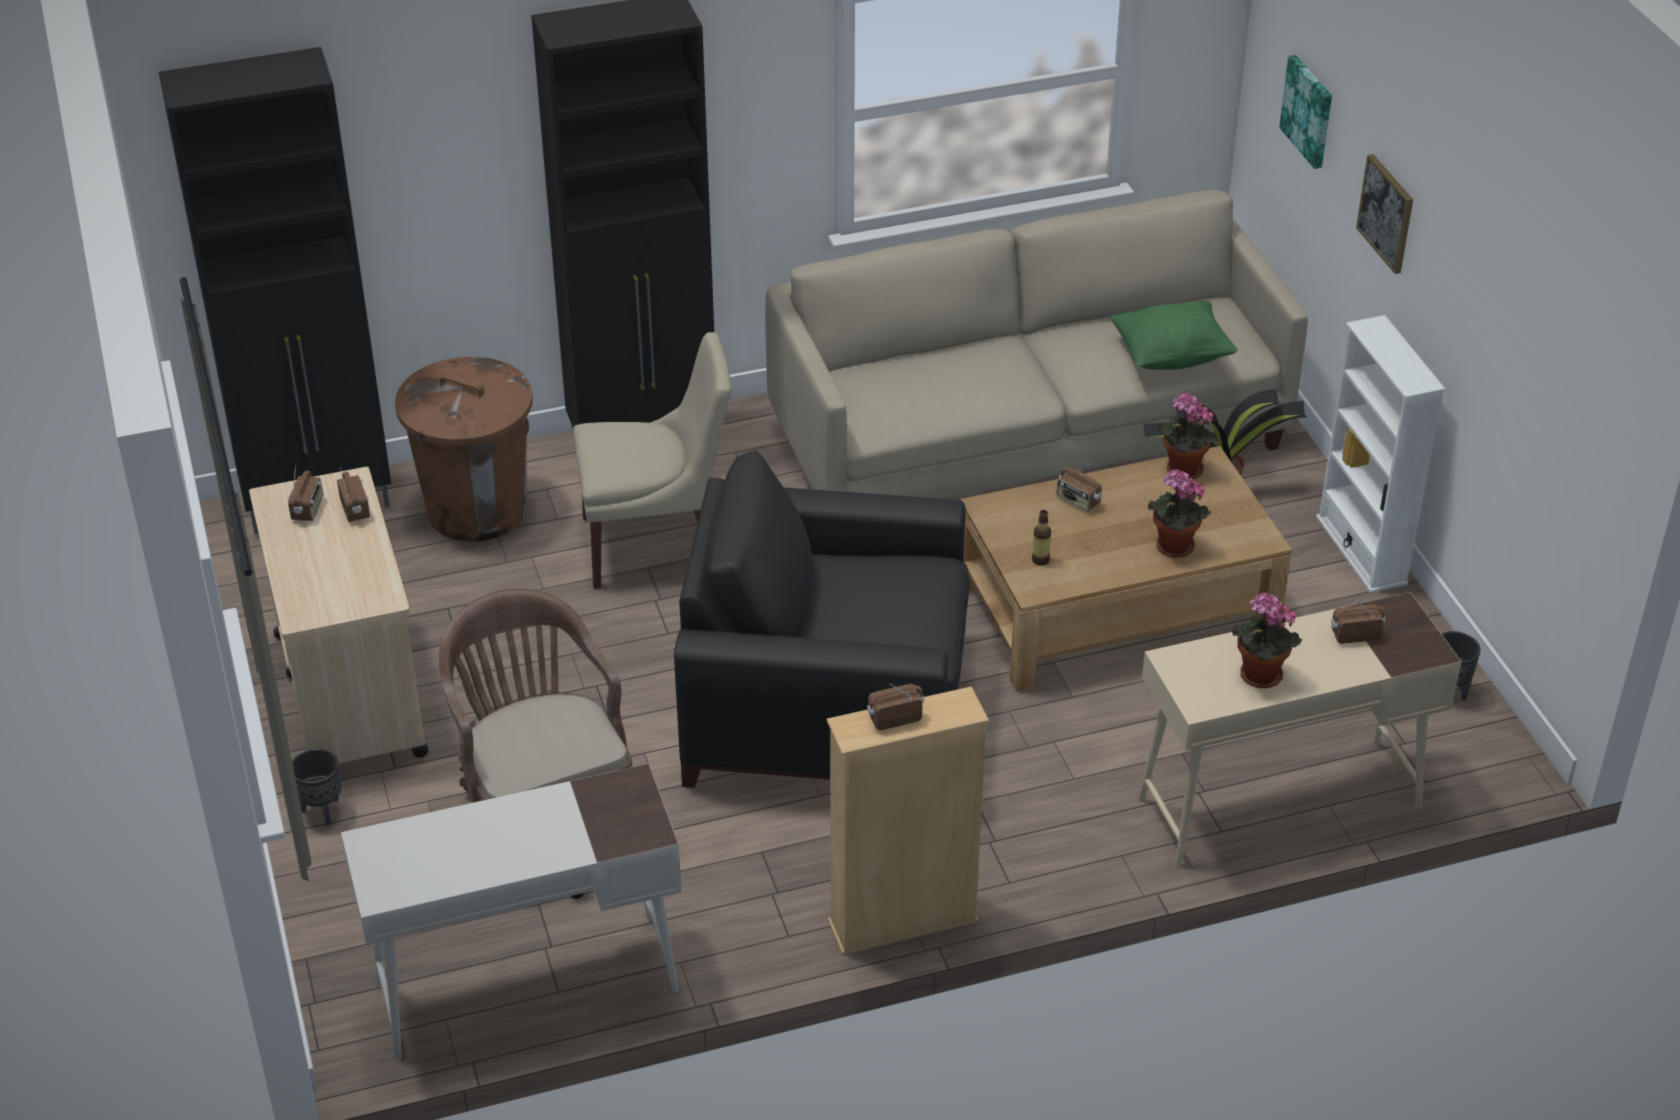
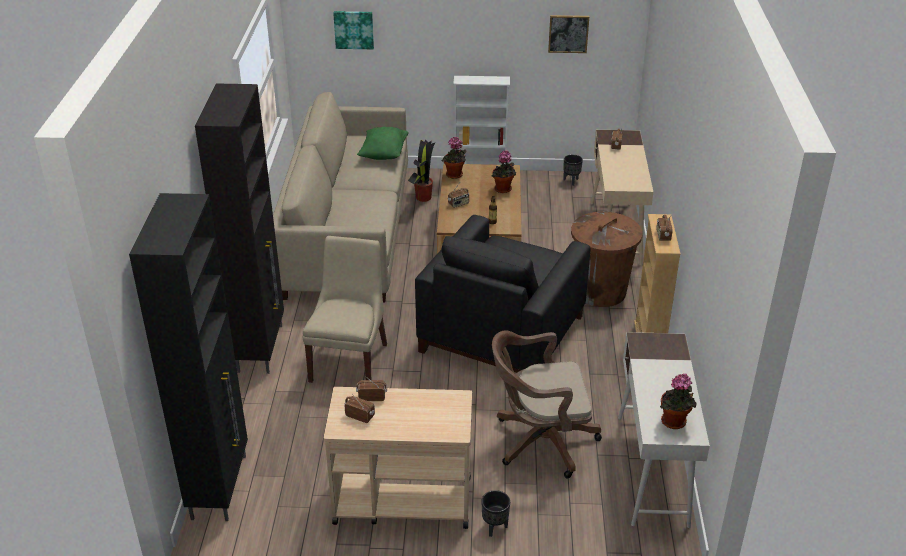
camera: 70 degrees left, 5 degrees down
(477, 510) = (275, 421): brown trash can -> brown trash can (600, 291)
(1257, 677) = (631, 170): potted plant -> potted plant (674, 423)
(1386, 213) = (434, 36): picture -> picture (568, 33)

